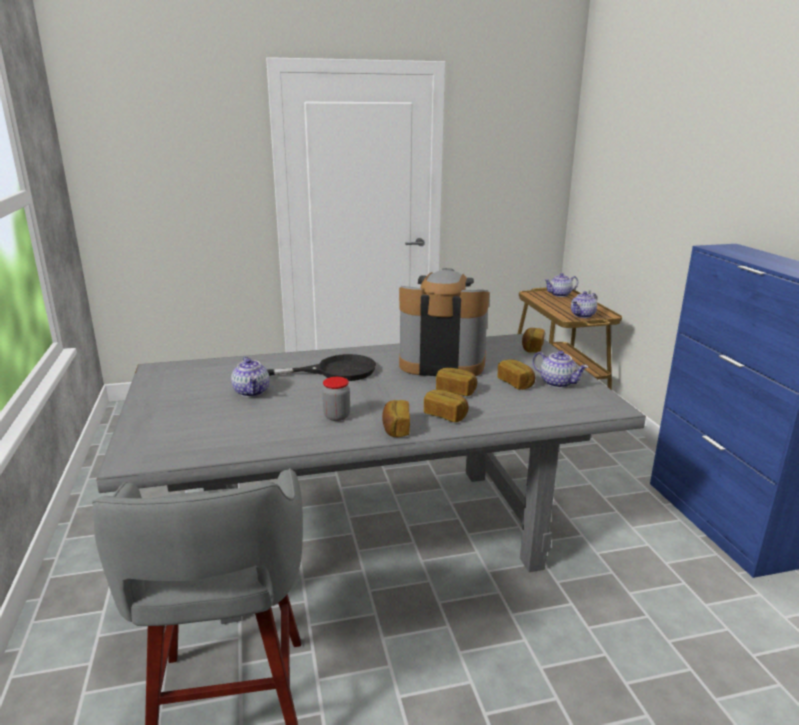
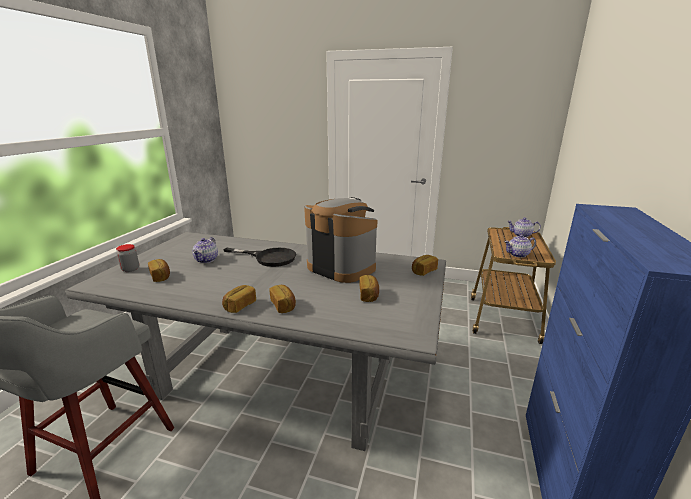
camera: 30 degrees right, 0 degrees up
(337, 416) = (222, 287): jar -> jar (130, 269)
(455, 390) = (318, 289): bread -> bread (161, 276)
(558, 383) = (402, 304): teapot -> none

